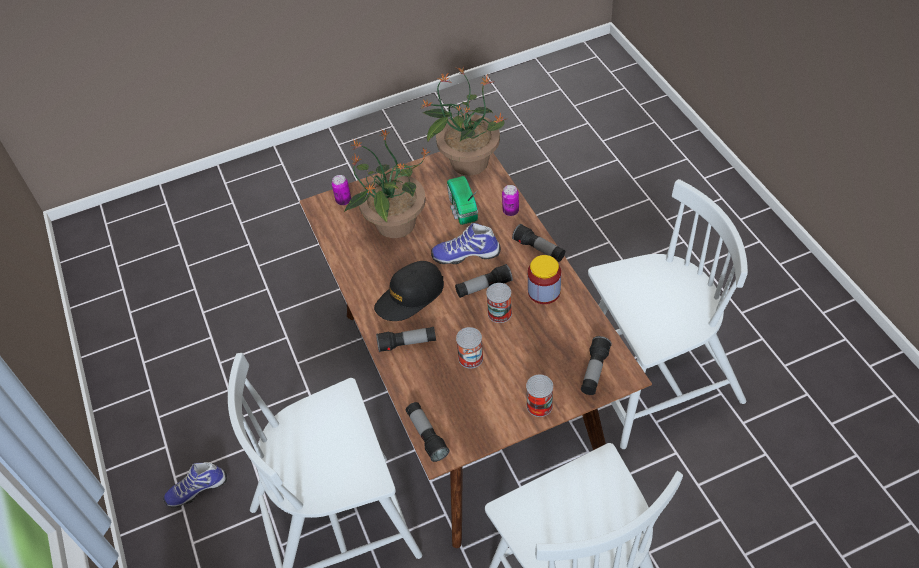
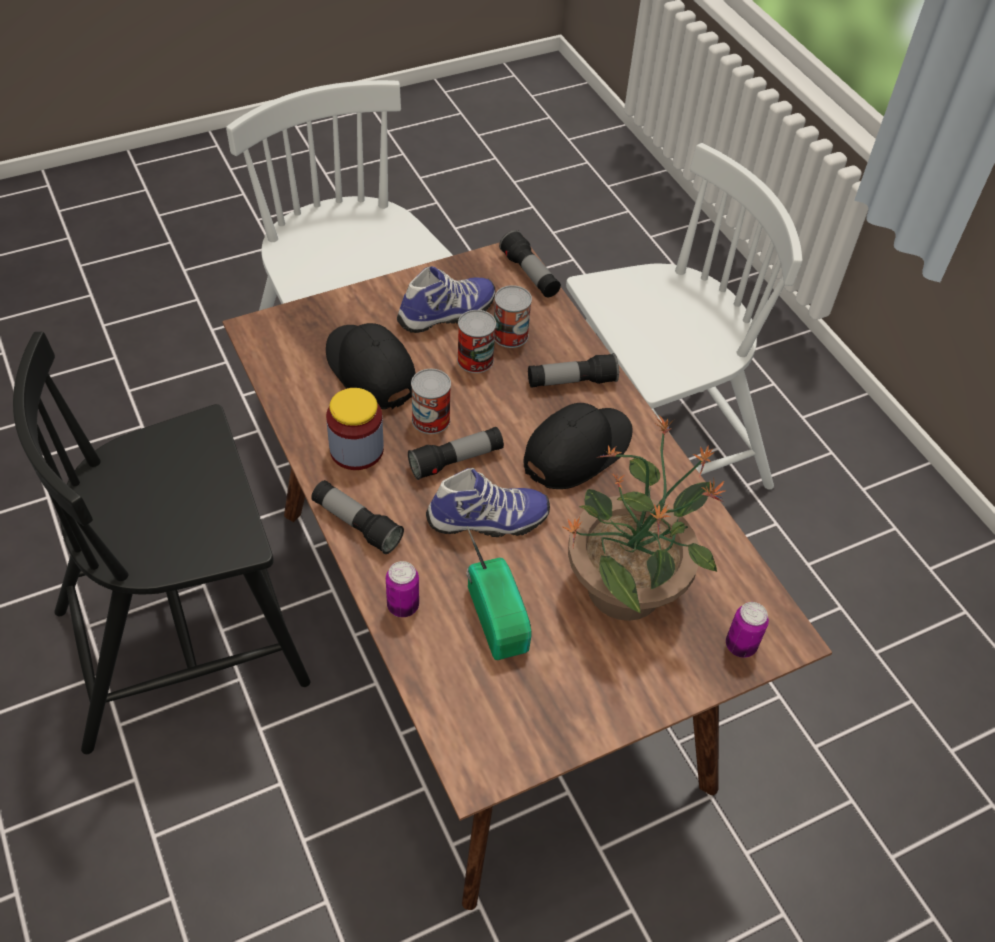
camera: 170 degrees right, 0 degrees up
(196, 489) = (856, 512): shoe -> shoe (448, 314)
(468, 161) = (489, 738): potted plant -> none
(539, 405) = (381, 300): can -> can (510, 335)
(541, 346) = (370, 370): none -> black cap
(594, 371) = (298, 336): flashlight -> none
(655, 384) = (186, 643): white chair -> black chair

